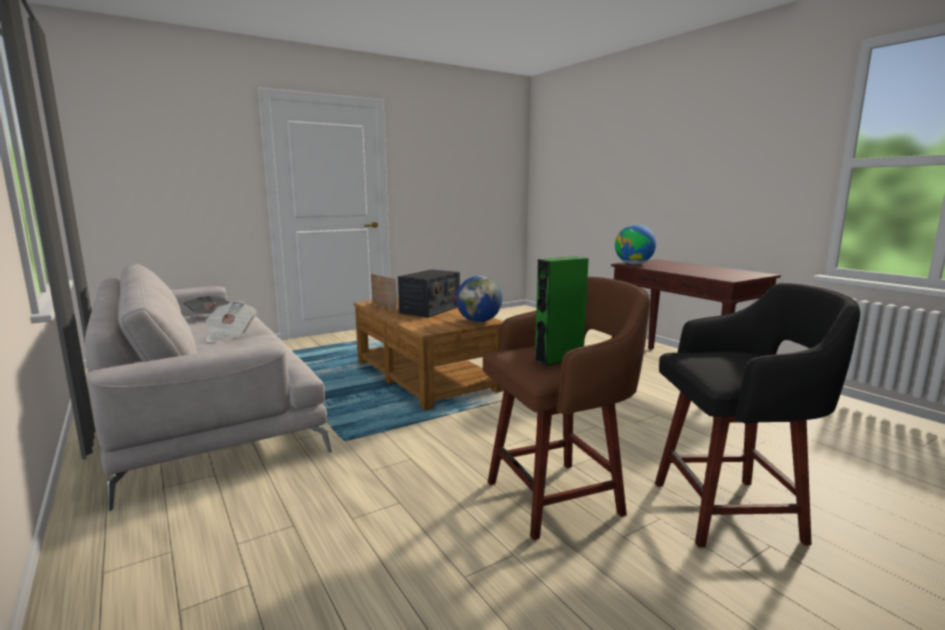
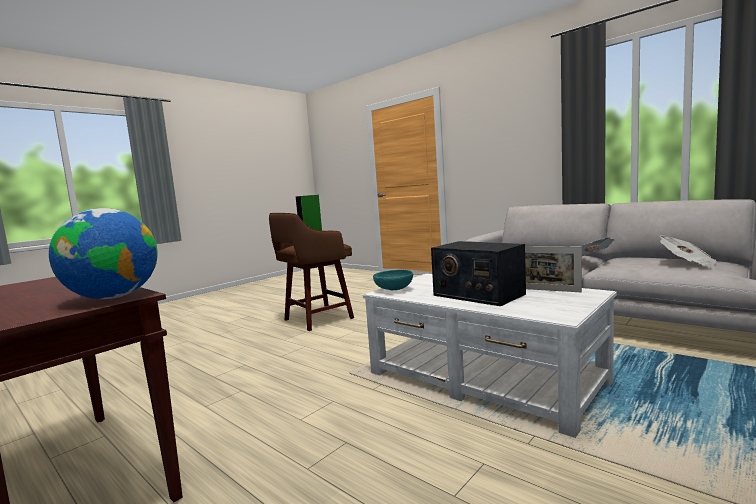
camera: 165 degrees right, 5 degrees down
(425, 375) = (484, 378): brown coffee table -> white coffee table
(430, 310) = (478, 295): radio -> radio turned 60 degrees counterclockwise
(479, 321) = (394, 290): globe -> turquoise bowl
(731, 511) = (230, 329): black stool -> none

